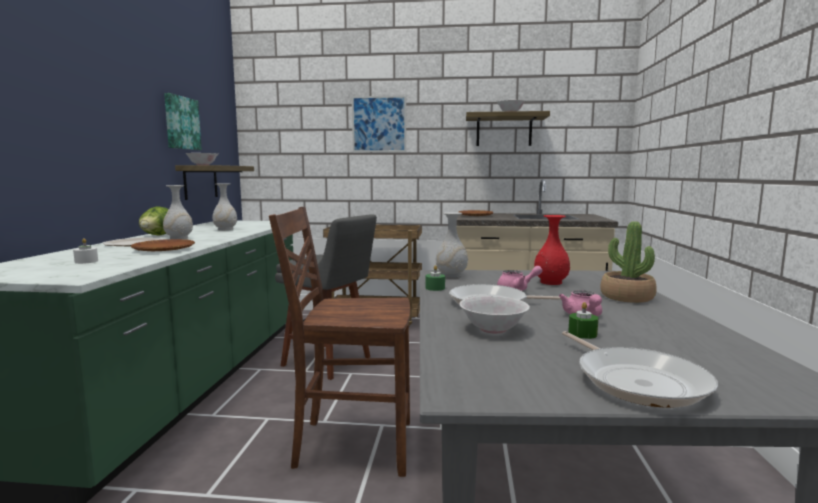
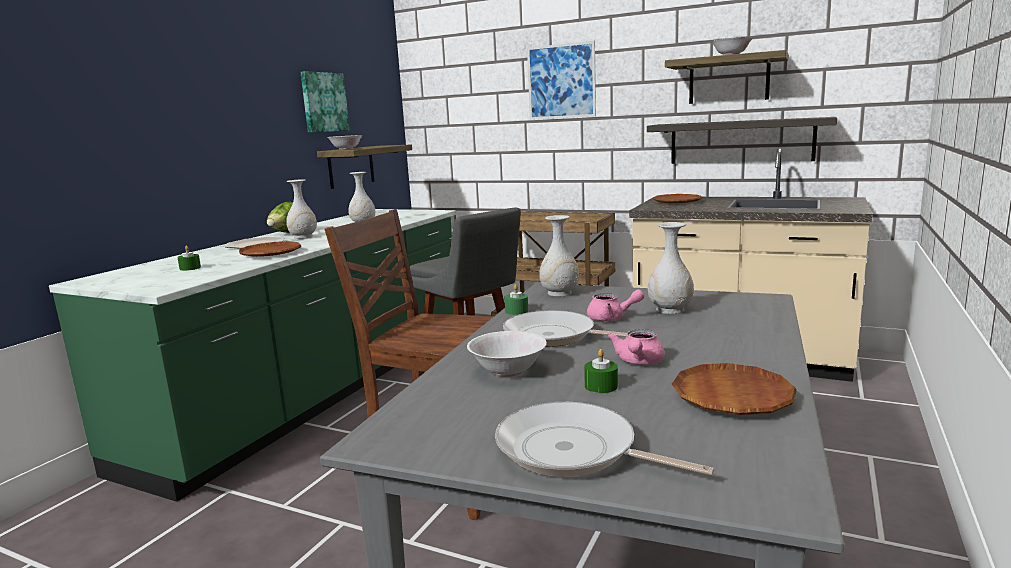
camera: 20 degrees right, 5 degrees up
(86, 261) = (190, 268): white candle -> green candle
(512, 174) = (741, 141): none -> shelf
(551, 282) = (670, 310): red vase -> white vase
(626, 297) = (739, 338): potted plant -> none
(636, 381) = (573, 451): frying pan -> frying pan turned 120 degrees clockwise
(684, 333) = (732, 397): none -> brown plate

